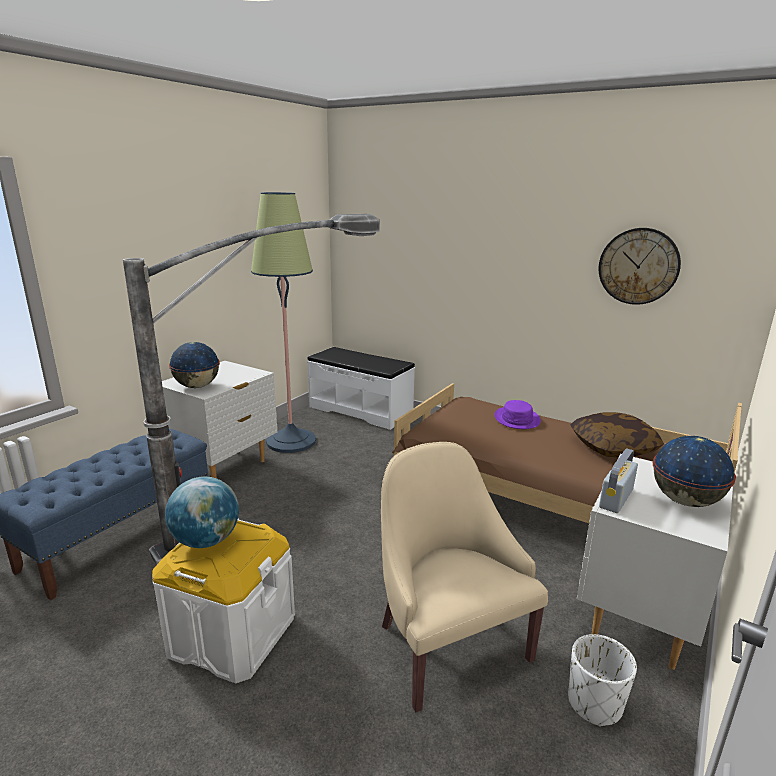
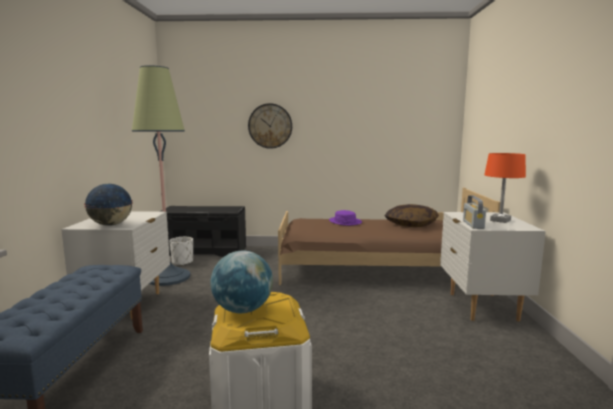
camera: 30 degrees left, 10 degrees down
(278, 513) = (209, 319): floor lamp -> none
(361, 410) = (204, 251): white bench -> black bench
(447, 643) = (408, 349): beige armchair -> none
(594, 704) = (508, 347): white planter -> white planter (182, 262)
(638, 266) = (391, 120): wall clock -> wall clock (270, 126)
(685, 501) = (500, 220): globe -> orange table lamp

